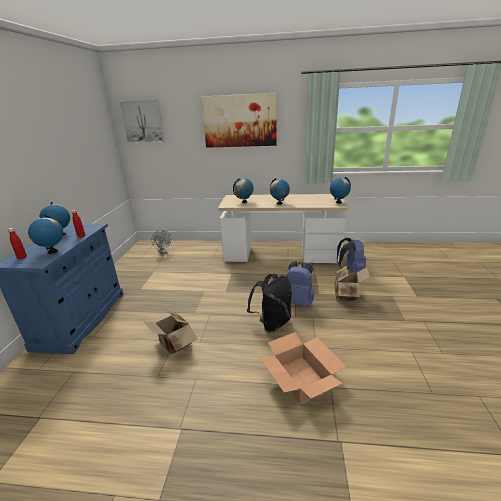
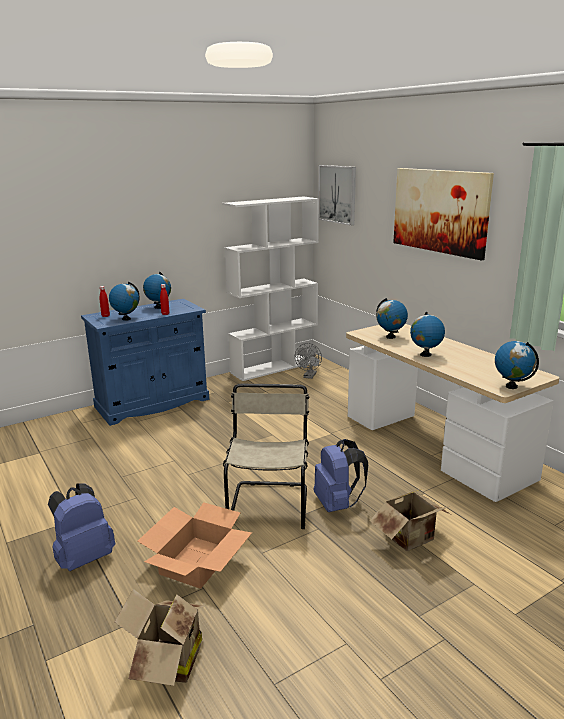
camera: 50 degrees right, 5 degrees down
(131, 257) = (274, 367): none -> white bookcase
(174, 345) = (167, 463): cardboard box -> cardboard box (166, 663)
(272, 323) = (269, 504): black backpack -> beige chair
(351, 272) = (483, 521): blue backpack -> blue backpack (84, 558)

